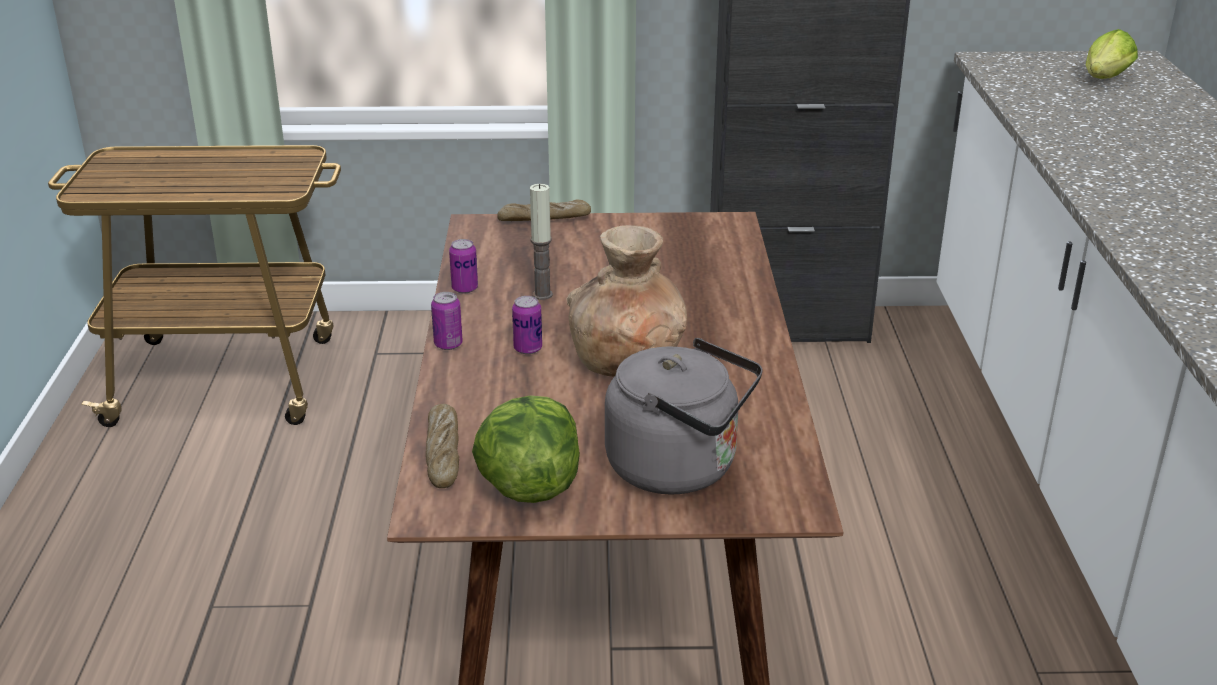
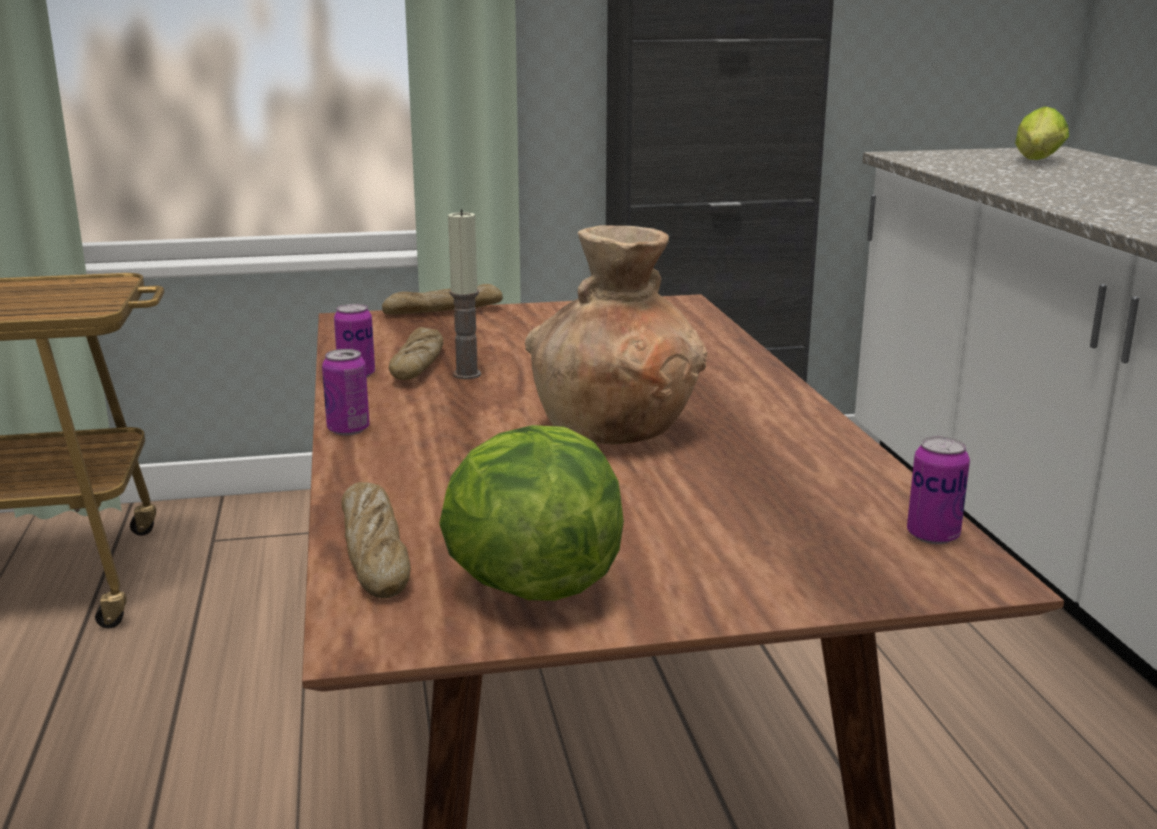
camera: 10 degrees left, 10 degrees down
(509, 282) = (417, 366): none -> bread
(528, 349) = (467, 426): can -> can (933, 535)
(680, 468) = (760, 541): grey kettle -> none

